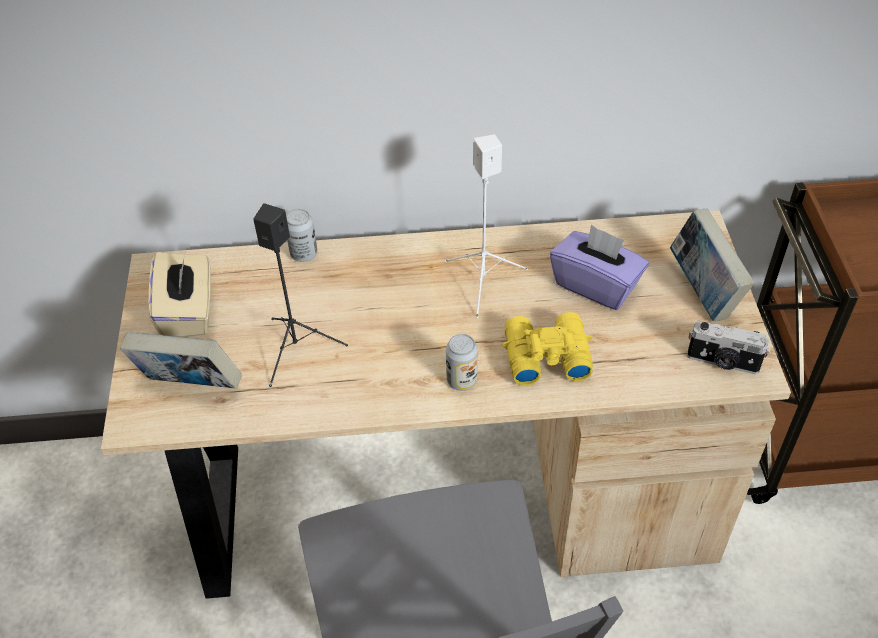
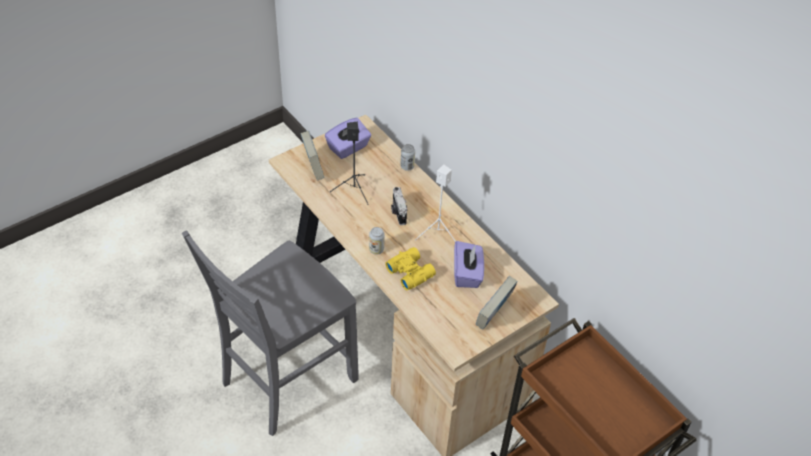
camera: 55 degrees right, 0 degrees up
(188, 312) = (348, 148): beige tissue box -> purple tissue box
(722, 362) = (453, 337): camera -> camera (398, 212)

